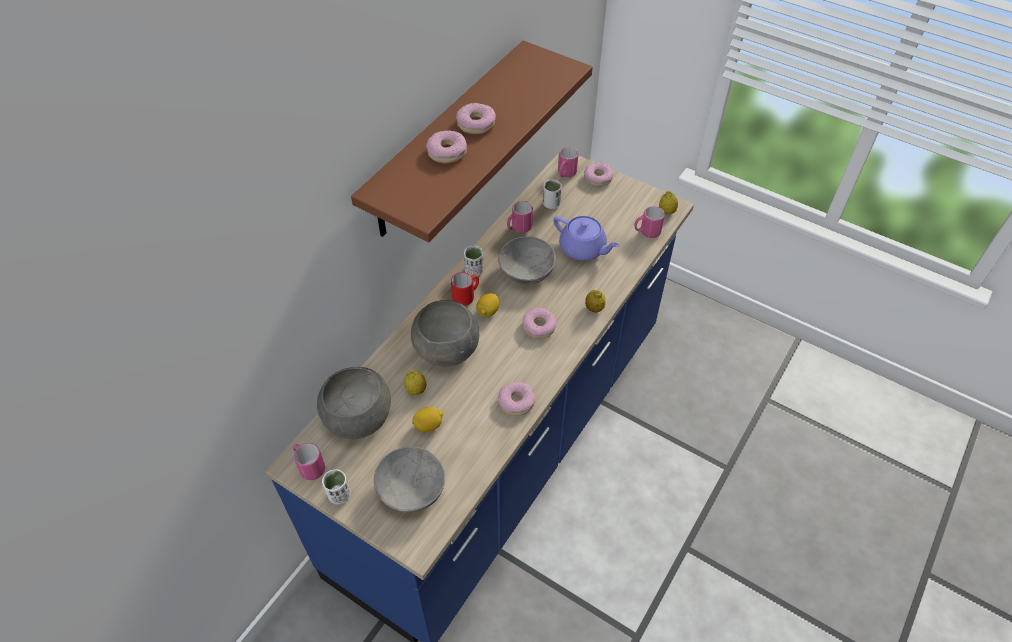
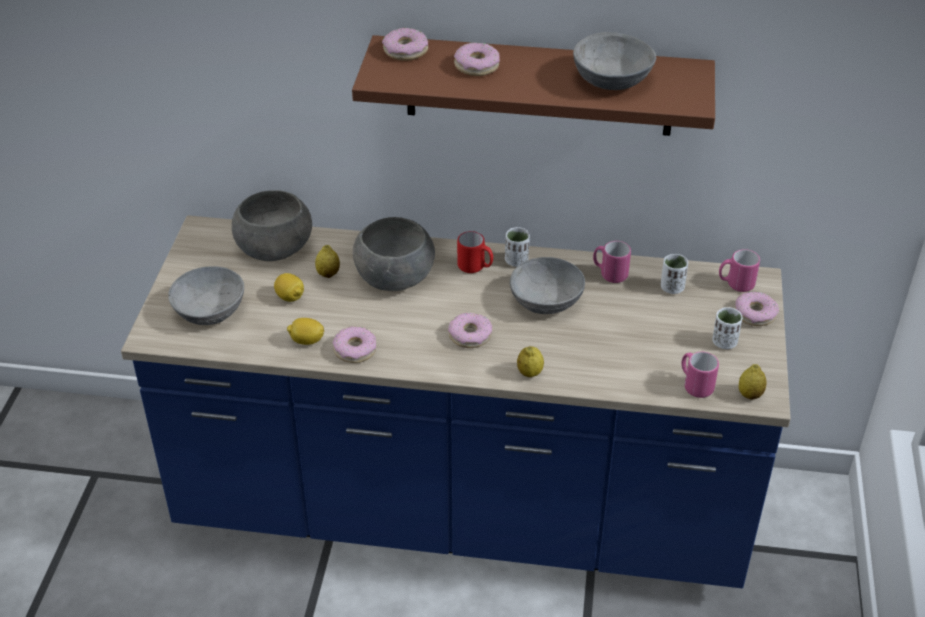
camera: 65 degrees right, 10 degrees down
(309, 467) = (203, 239): pink mug -> none
(339, 495) = (182, 268): white cup -> white cup (724, 342)
(476, 123) = (536, 70): donut -> donut (405, 51)
(488, 311) = (465, 290): lemon -> lemon (307, 341)
(515, 93) = (610, 80): none -> grey bowl
(583, 249) = (619, 336): purple teapot -> none

